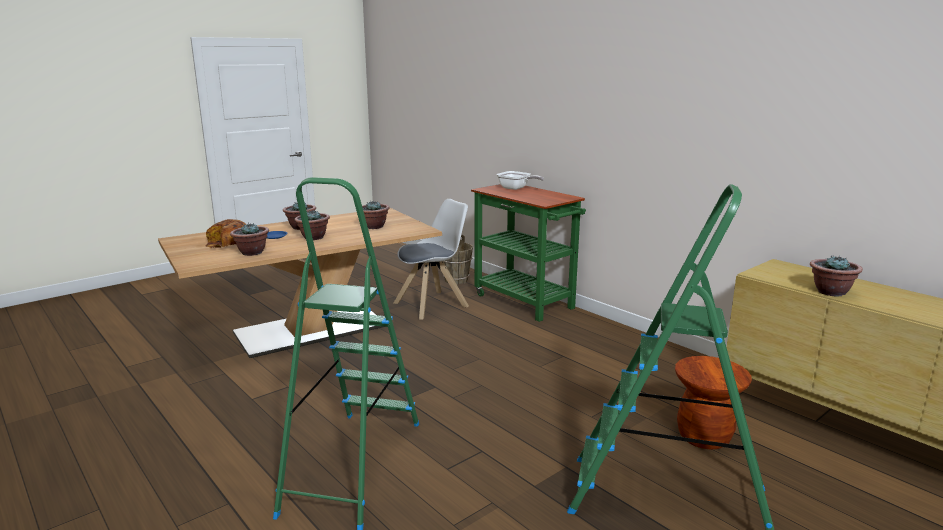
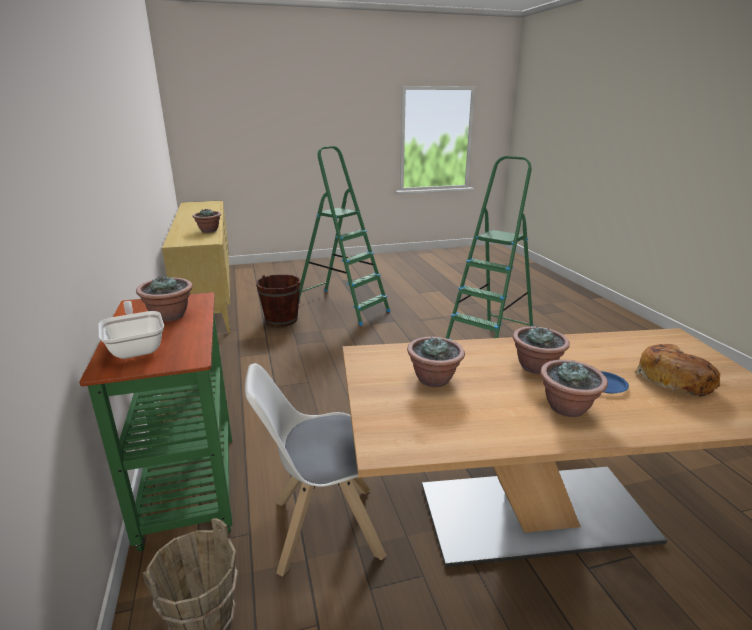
camera: 155 degrees left, 5 degrees up
(251, 253) = (615, 348): potted plant -> potted plant (170, 316)
(704, 437) = (281, 320): brown stool -> brown bucket

